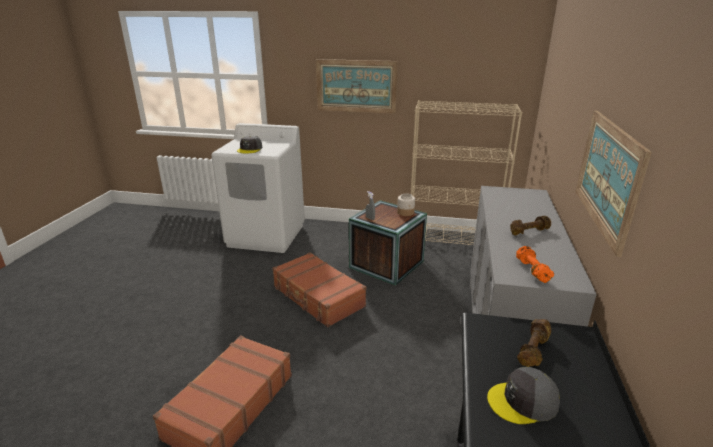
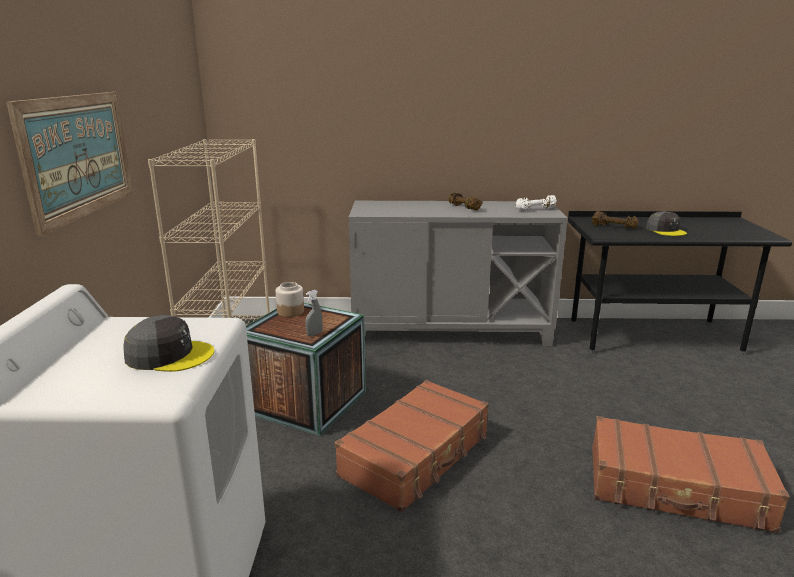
camera: 100 degrees left, 5 degrees down
(531, 270) = (535, 210): orange dumbbell -> white dumbbell
(608, 176) = (515, 127): picture -> none

